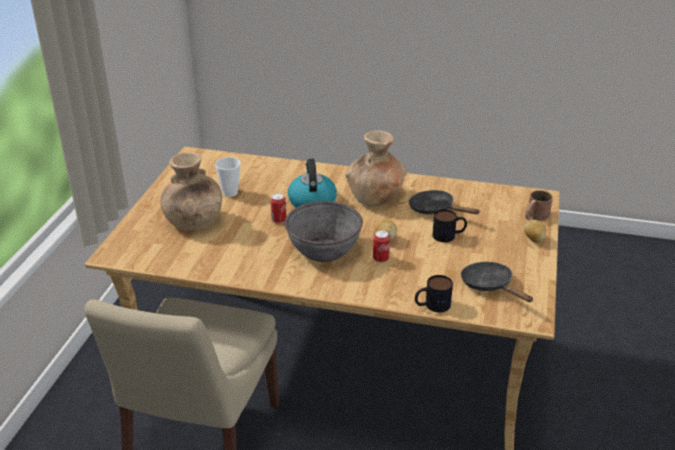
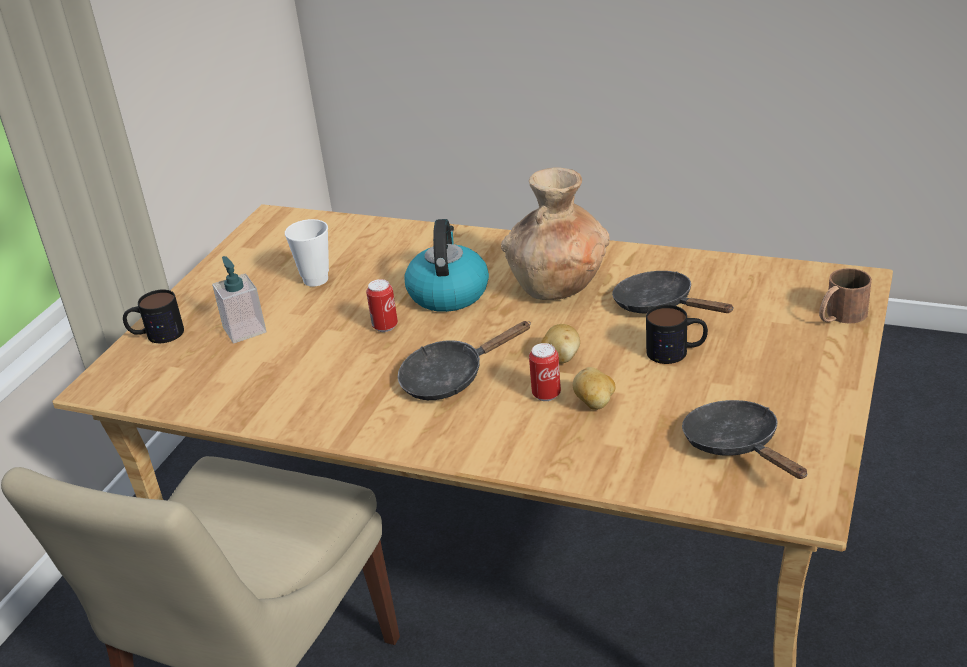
camera: 10 degrees right, 0 degrees up
(194, 222) = (244, 330): brown vase -> soap dispenser
(324, 250) = (450, 378): grey bowl -> black frying pan
(432, 305) = (622, 481): mug -> mug (156, 334)
(534, 240) = (833, 359): potato -> potato (595, 403)

